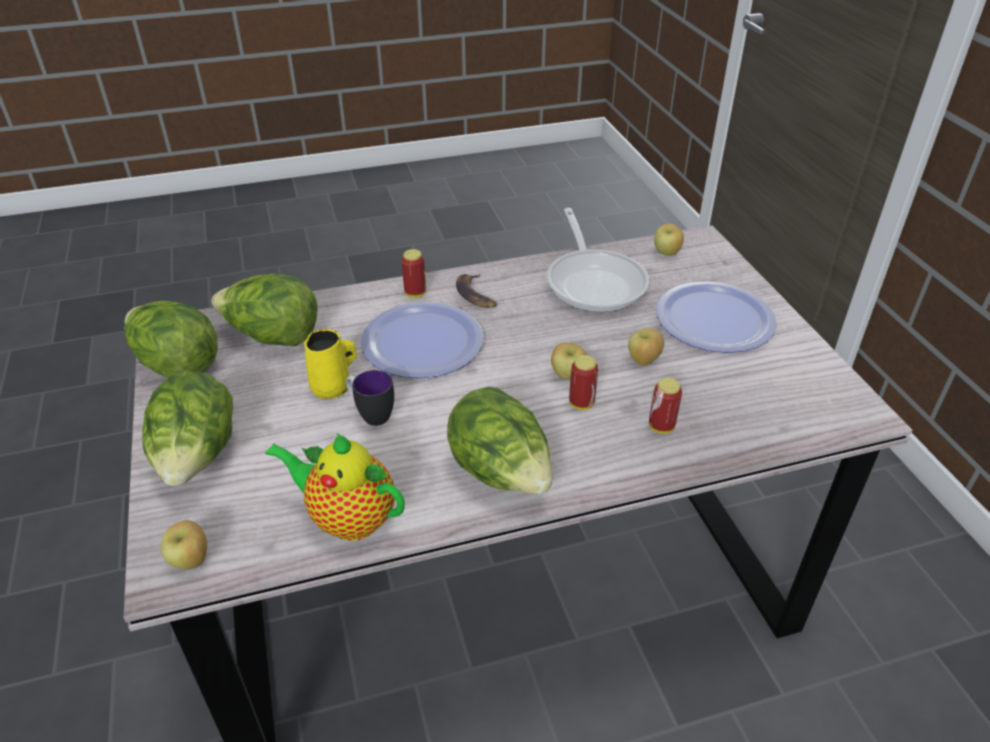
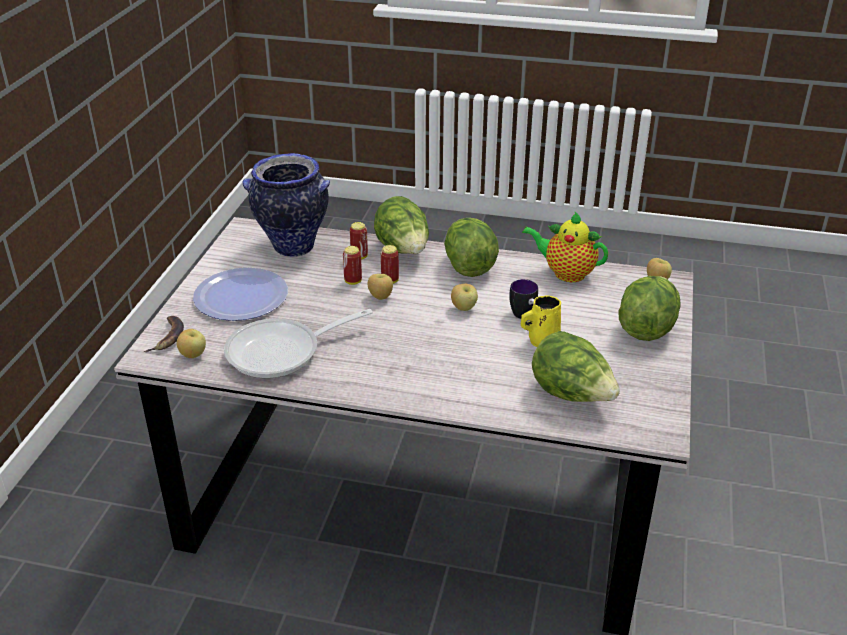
camera: 150 degrees left, 5 degrees down
(177, 366) = (655, 397): lettuce -> lettuce (403, 250)
(348, 518) = (565, 273): teapot -> teapot turned 150 degrees clockwise
(415, 293) = (433, 394): can -> can (353, 281)
(422, 342) = (458, 351): plate -> none
(475, 295) = (385, 374): banana -> banana (168, 337)
(594, 281) = (282, 352): frying pan -> frying pan turned 135 degrees counterclockwise
(643, 361) = (323, 289): apple -> apple (464, 308)
(760, 406) = (292, 247): none -> vase

